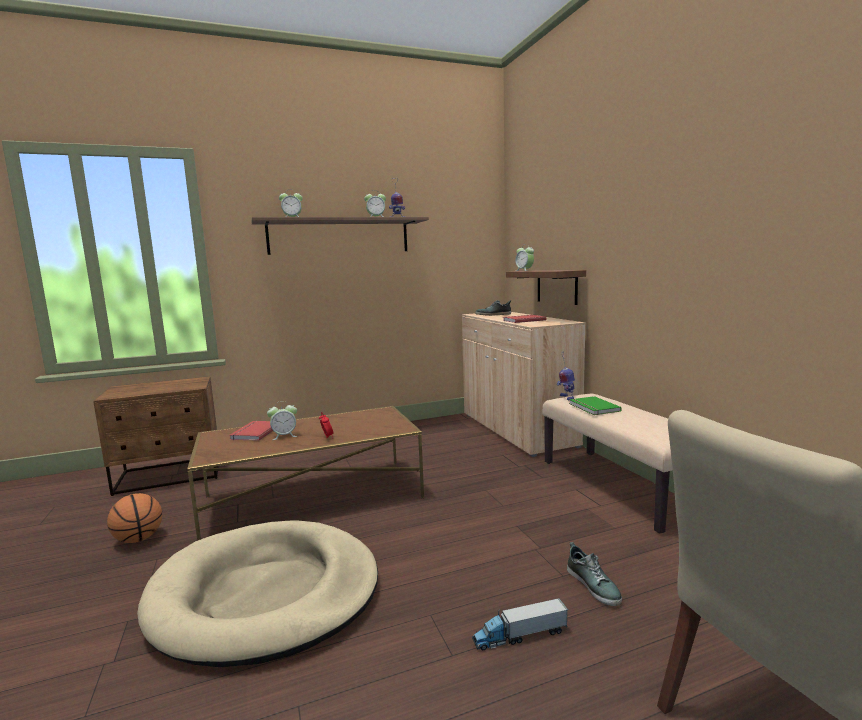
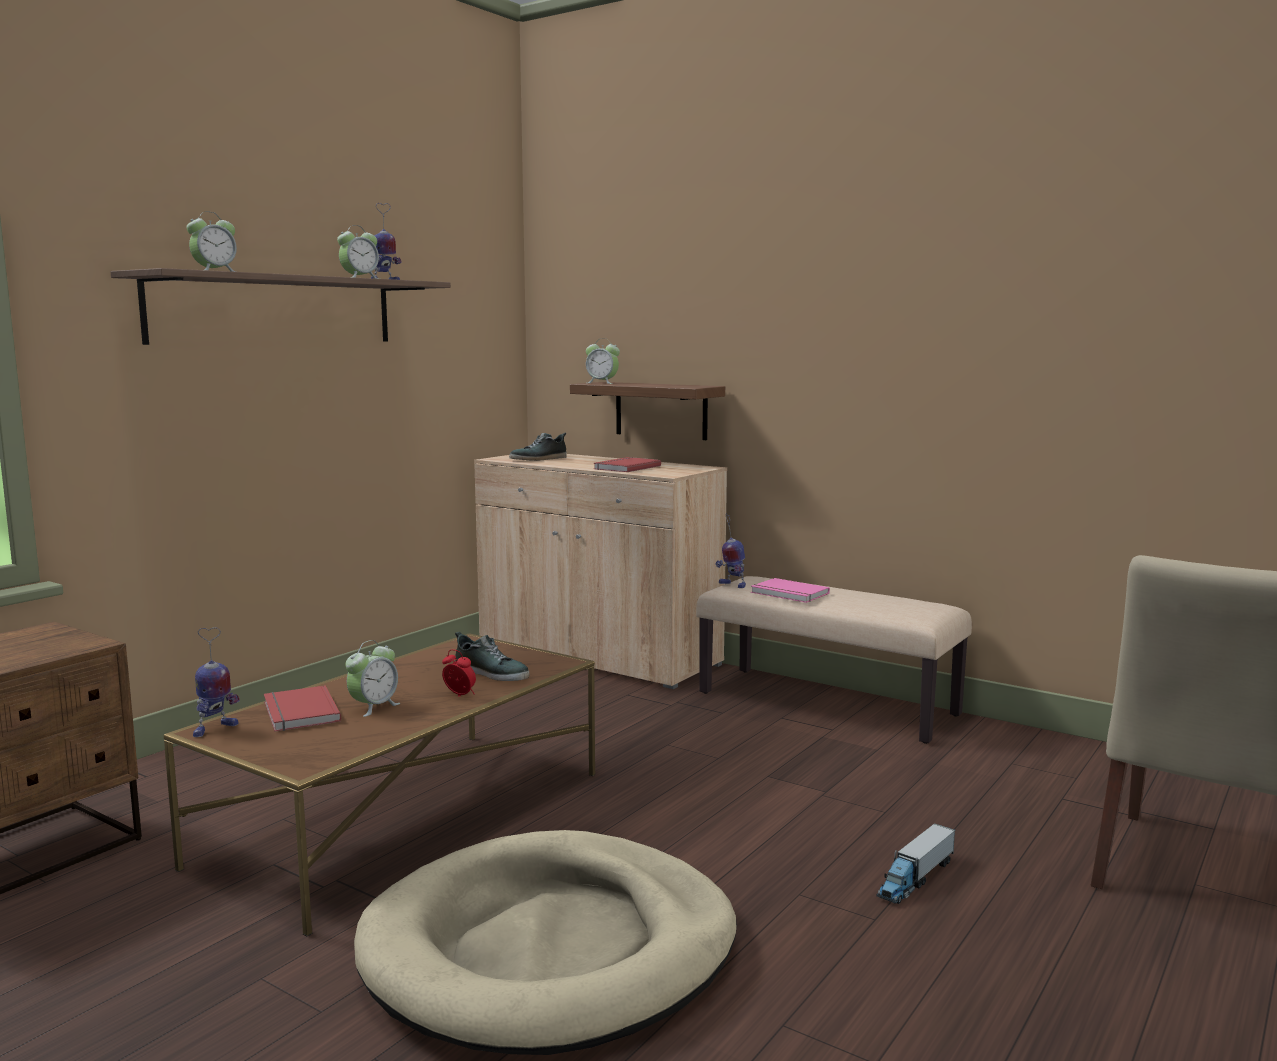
camera: 35 degrees left, 0 degrees up
(139, 539) = (158, 967): basketball -> none
(214, 434) = (214, 729): none -> toy robot
(593, 408) = (789, 594): green book -> pink book
(593, 585) = (925, 811): shoe -> shoe (492, 673)

